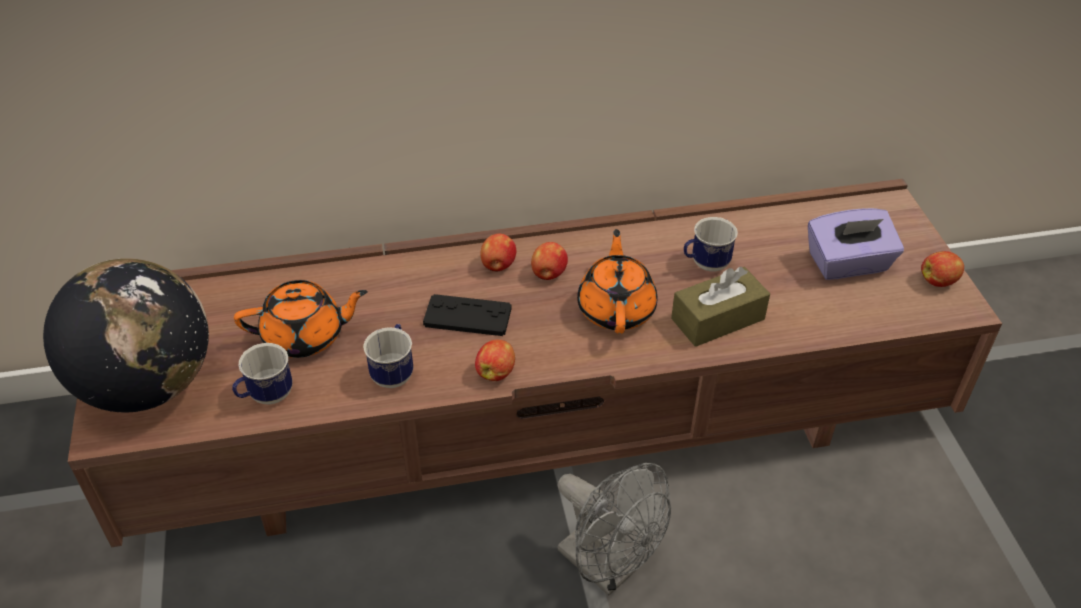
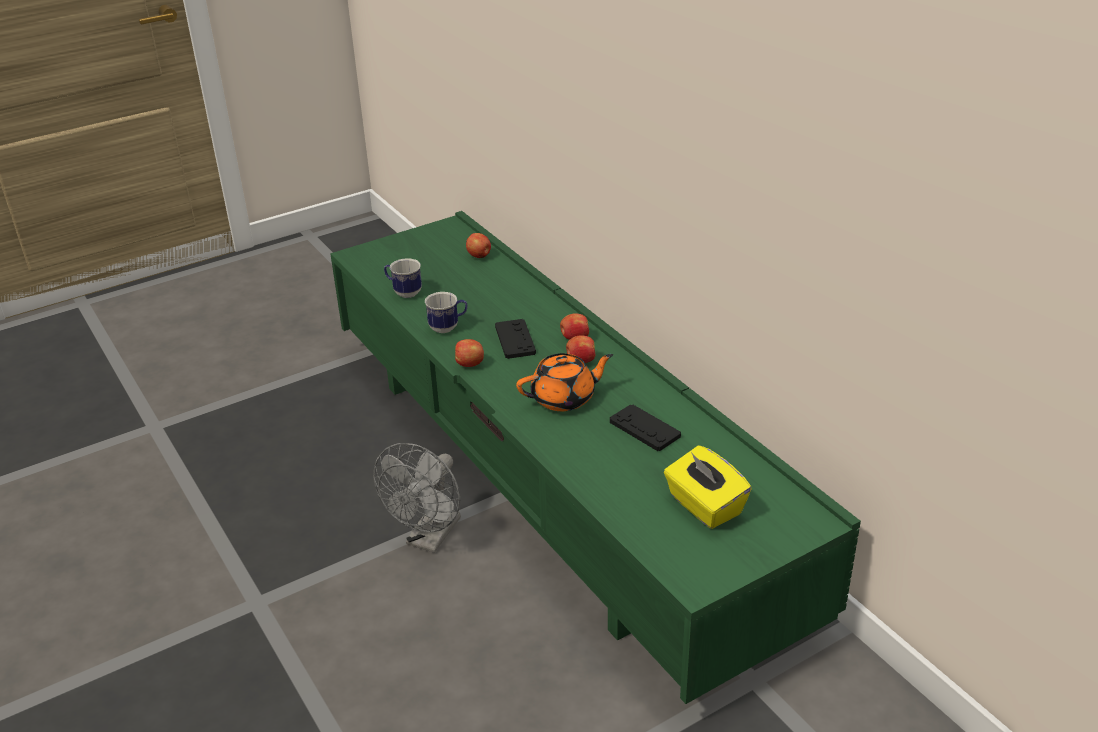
camera: 70 degrees right, 10 degrees down
(148, 385) = (393, 255): globe -> none
(305, 336) = (460, 289): orange teapot -> none
(540, 412) = (554, 469): brown tv stand -> green tv stand
(705, 265) = (644, 429): mug -> black game controller
(717, 319) = (585, 447): brown tissue box -> none
(848, 264) = (704, 506): purple tissue box -> yellow tissue box
(938, 281) = (721, 565): apple -> apple (479, 256)

